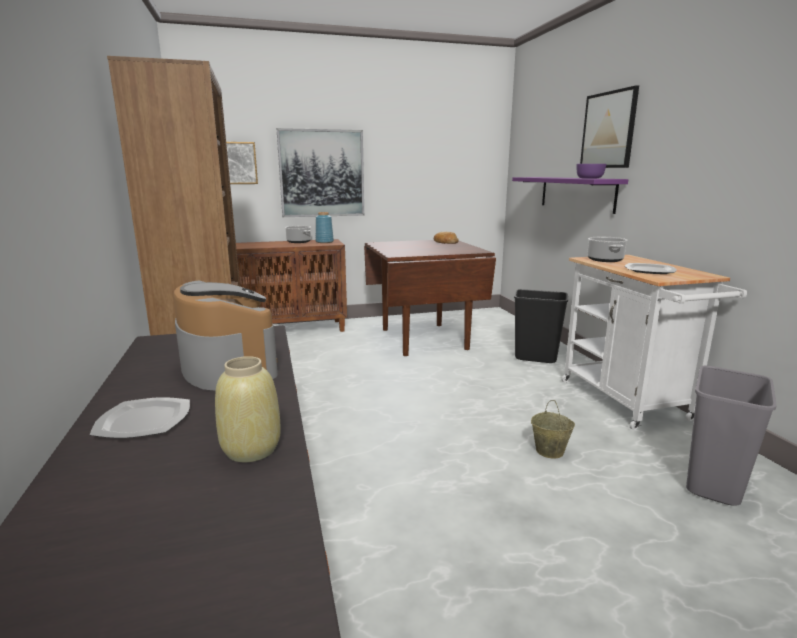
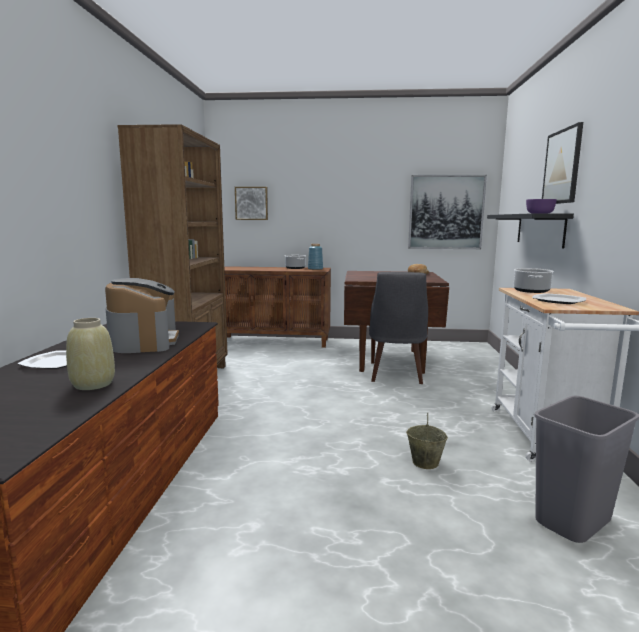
camera: 20 degrees right, 5 degrees down
(322, 173) = (320, 212): picture -> picture (446, 212)
(442, 354) = (396, 374): none -> grey chair
(536, 358) = (484, 388): black trash can -> none
(576, 193) = (539, 229): purple shelf -> black shelf

